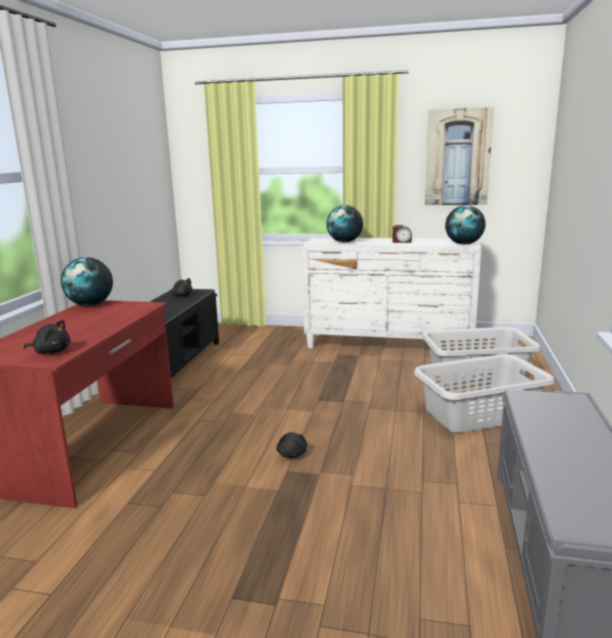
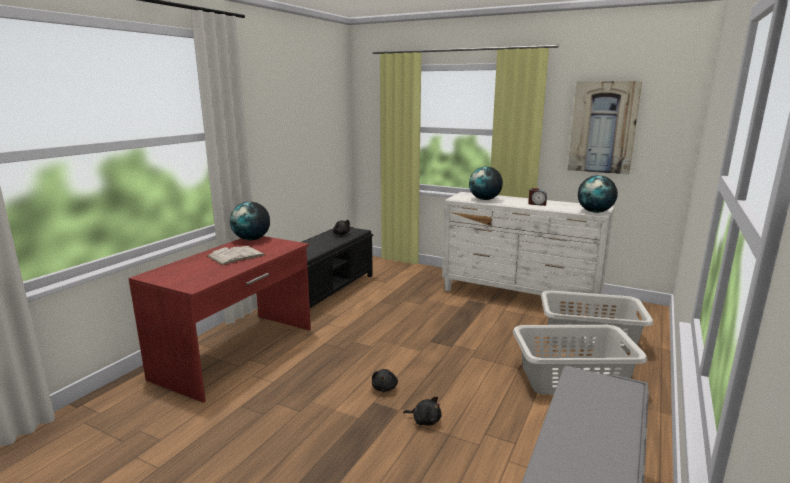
camera: 15 degrees right, 0 degrees up
(51, 351) = (197, 279): black plush toy -> black plush toy (425, 420)
(83, 323) = (236, 256): none -> white book

